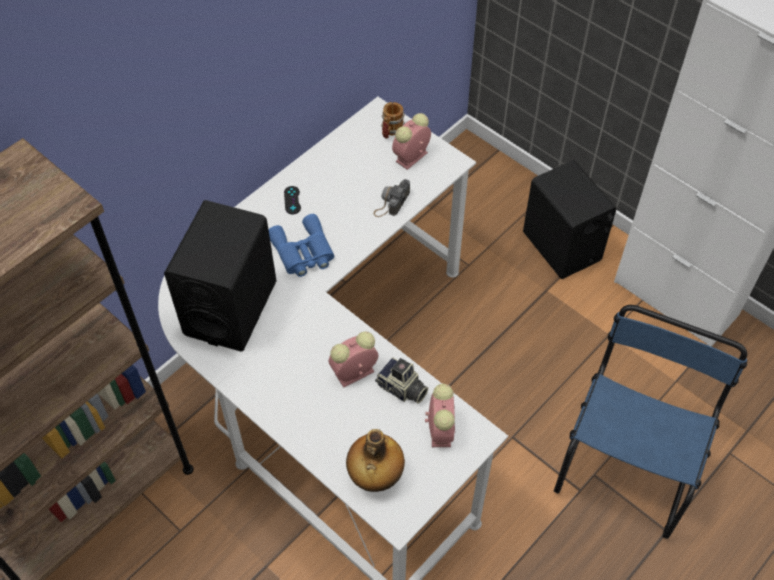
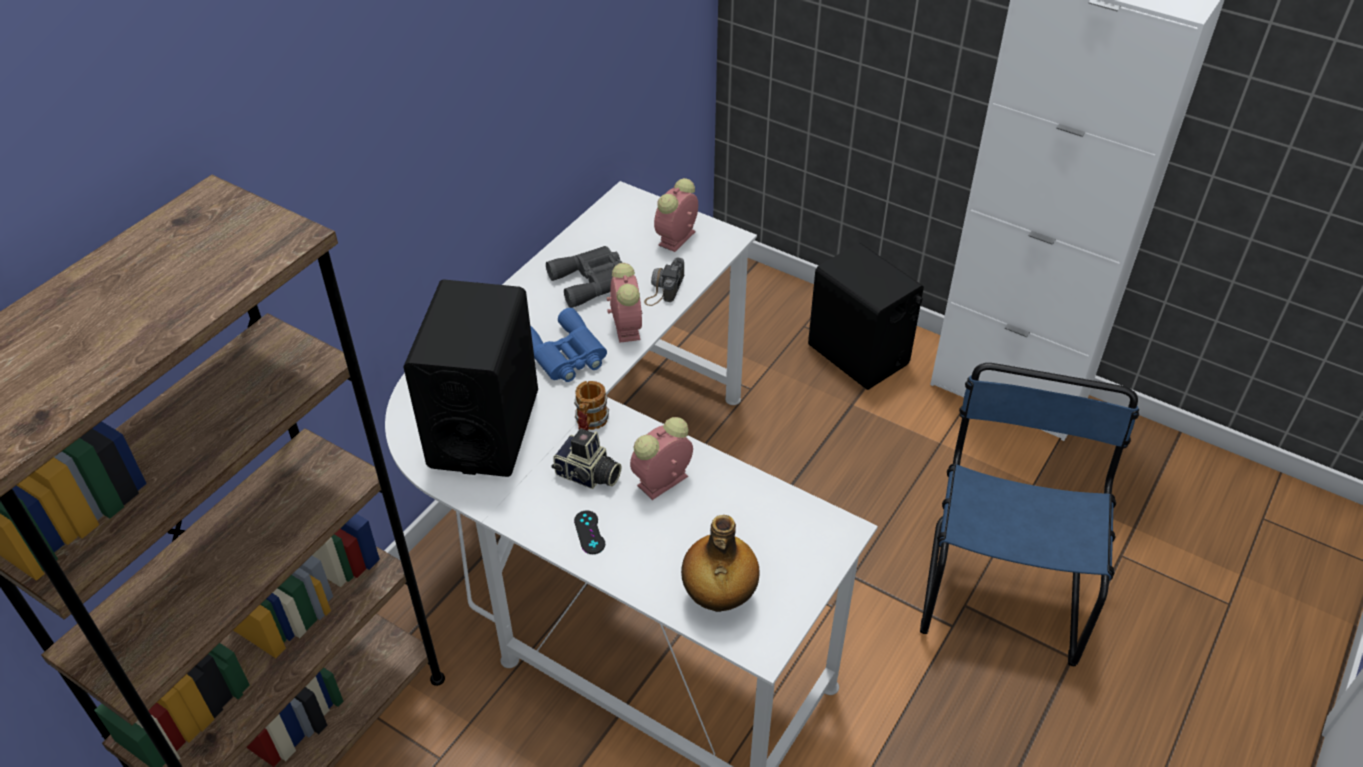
camera: 10 degrees left, 10 degrees down
(292, 200) = (538, 300): black game controller -> black game controller (589, 532)
(338, 188) = (593, 281): none -> grey binoculars
(390, 131) = (644, 214): mug -> mug (590, 423)
(402, 389) = (728, 492): camera -> camera (587, 475)
(440, 429) = (789, 530): alarm clock -> alarm clock (626, 326)

